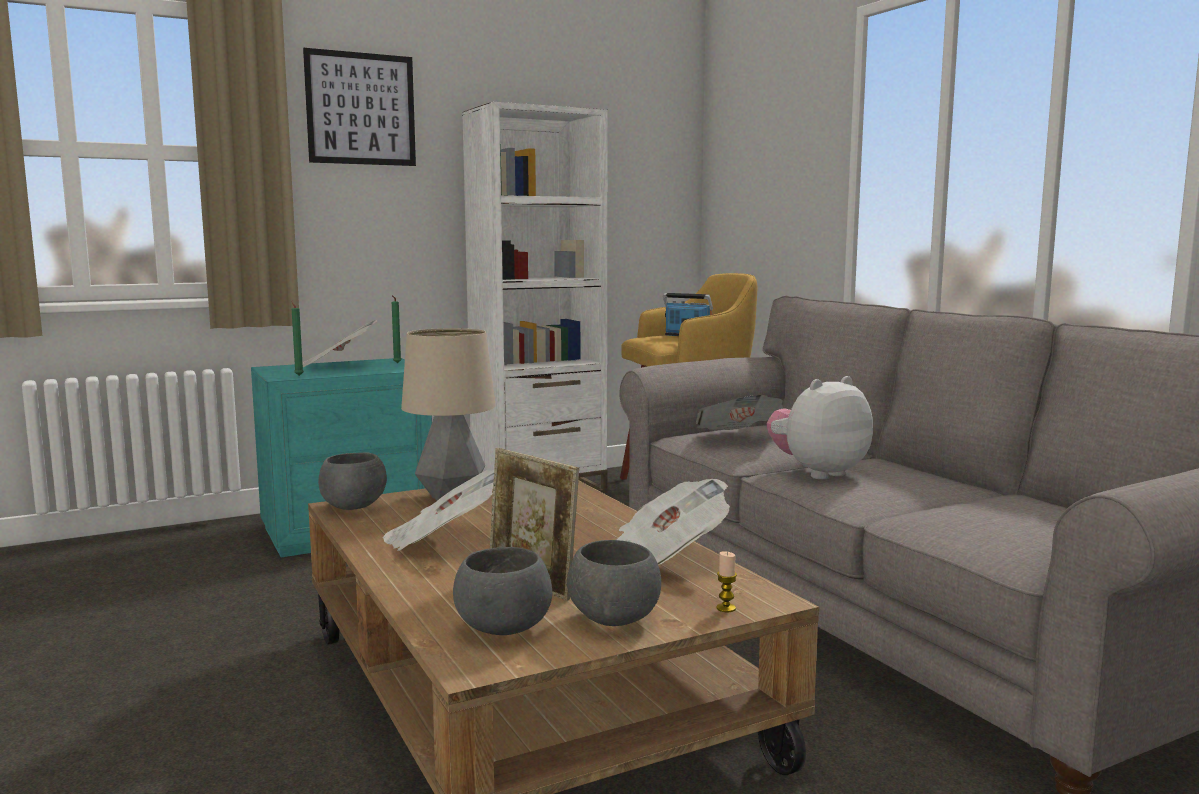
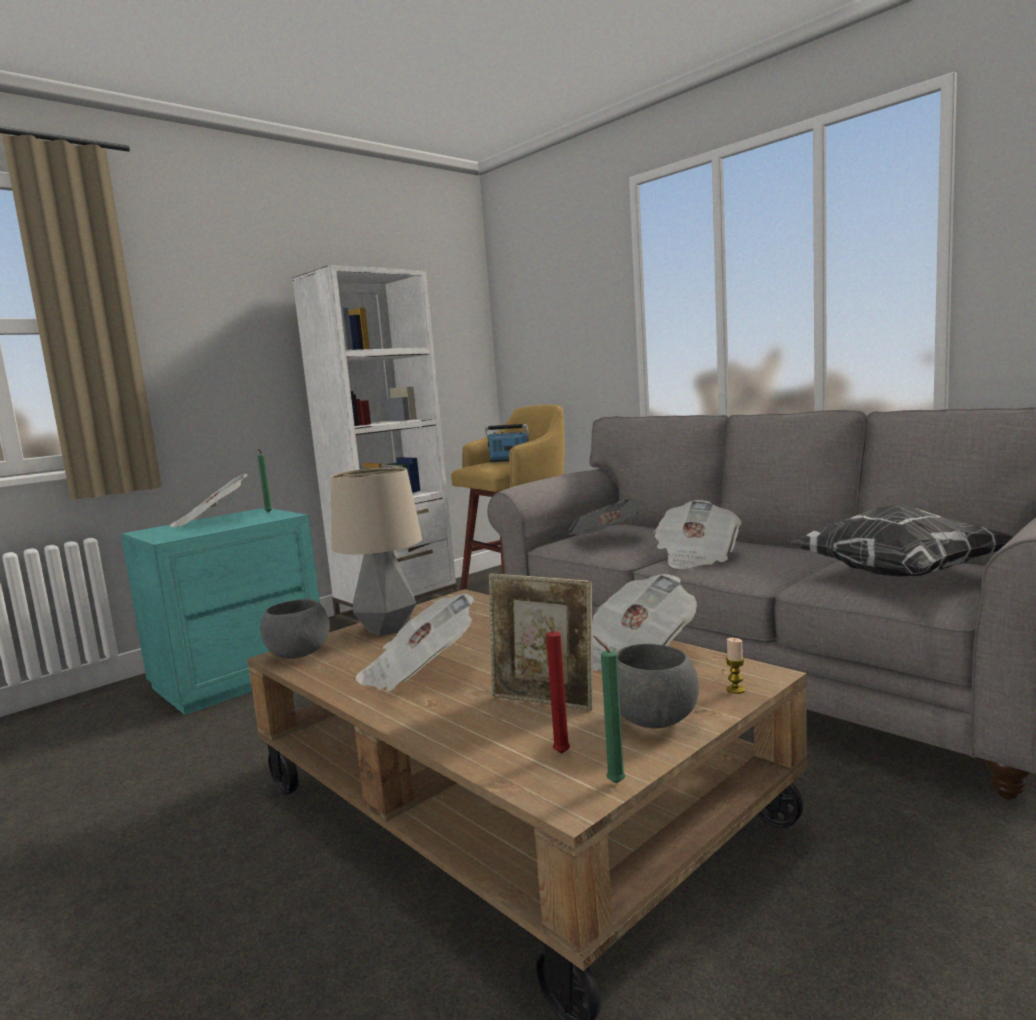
camera: 15 degrees left, 0 degrees up
(298, 375) = (182, 535): green candle -> green candle (613, 782)
(361, 109) = (197, 277): picture -> none
(503, 628) = (560, 752): grey bowl -> red candle
(817, 473) = (695, 558): plush toy -> newspaper
(1013, 523) = (896, 575): none -> pillow

